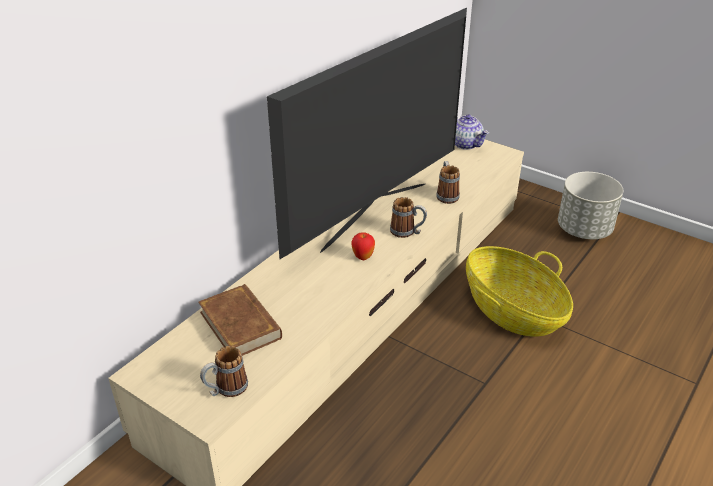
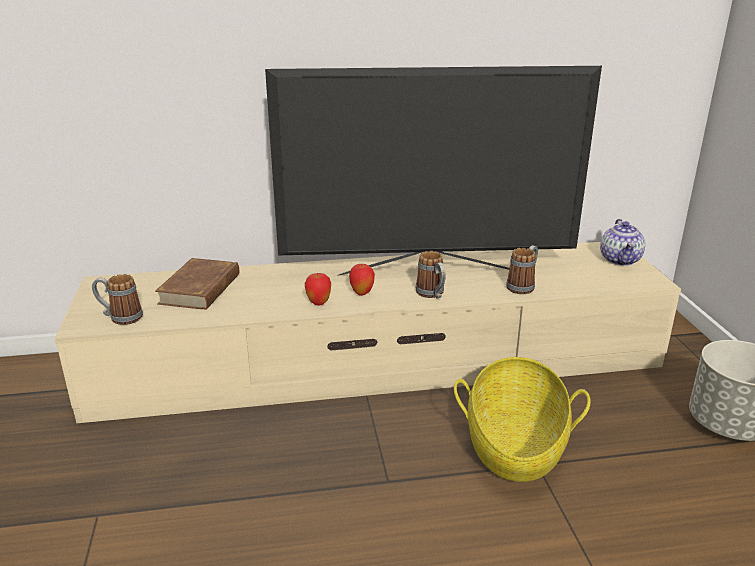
camera: 45 degrees right, 10 degrees down
(349, 283) = (318, 303): none -> apple

